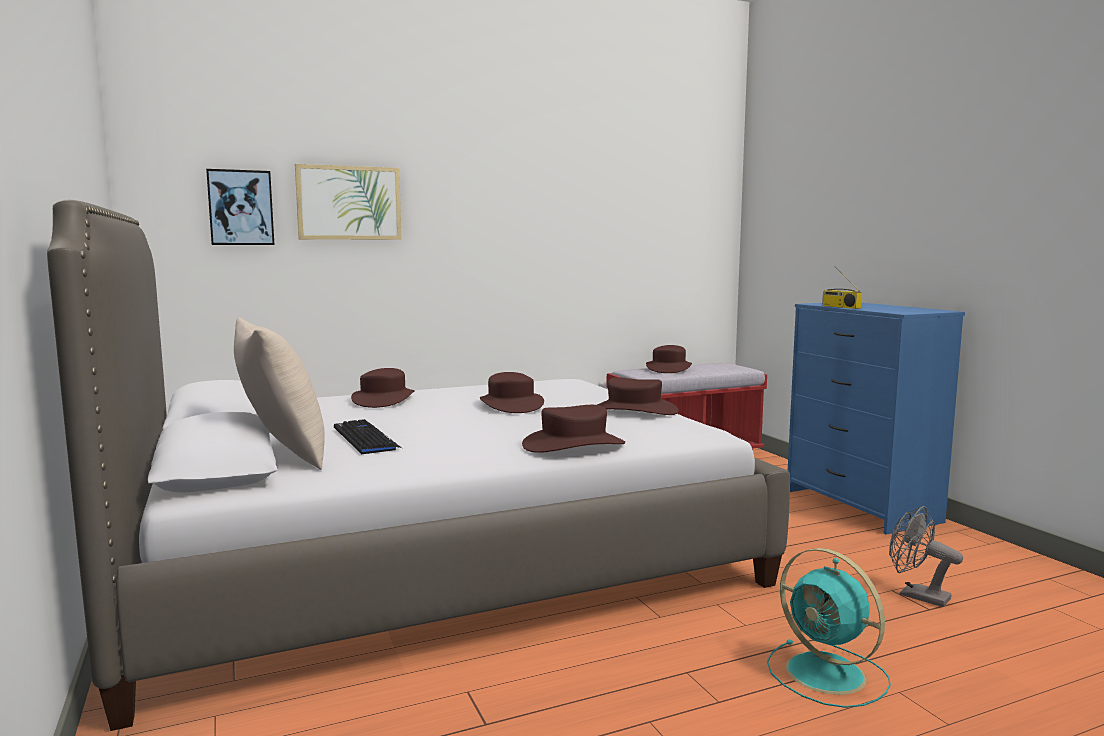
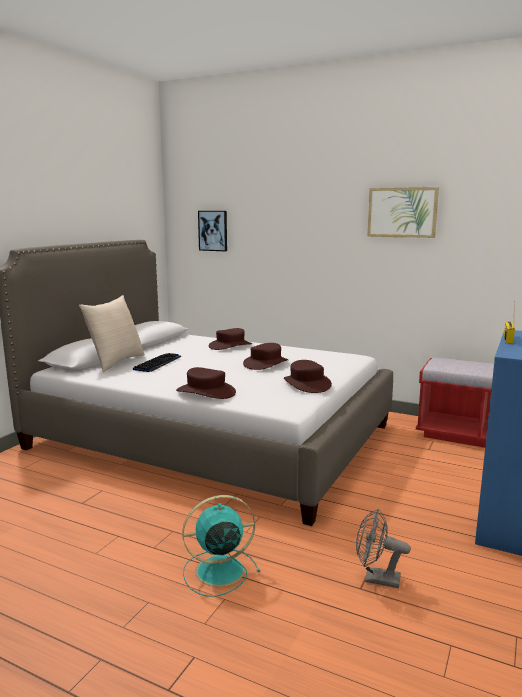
camera: 50 degrees right, 5 degrees up
(349, 203) = (264, 227): picture -> picture (402, 212)
(668, 368) = (470, 364): brown hat -> none
(828, 675) = (217, 571): turquoise fan -> turquoise fan turned 60 degrees clockwise
(916, 595) = (376, 579): grey fan -> grey fan turned 75 degrees counterclockwise

